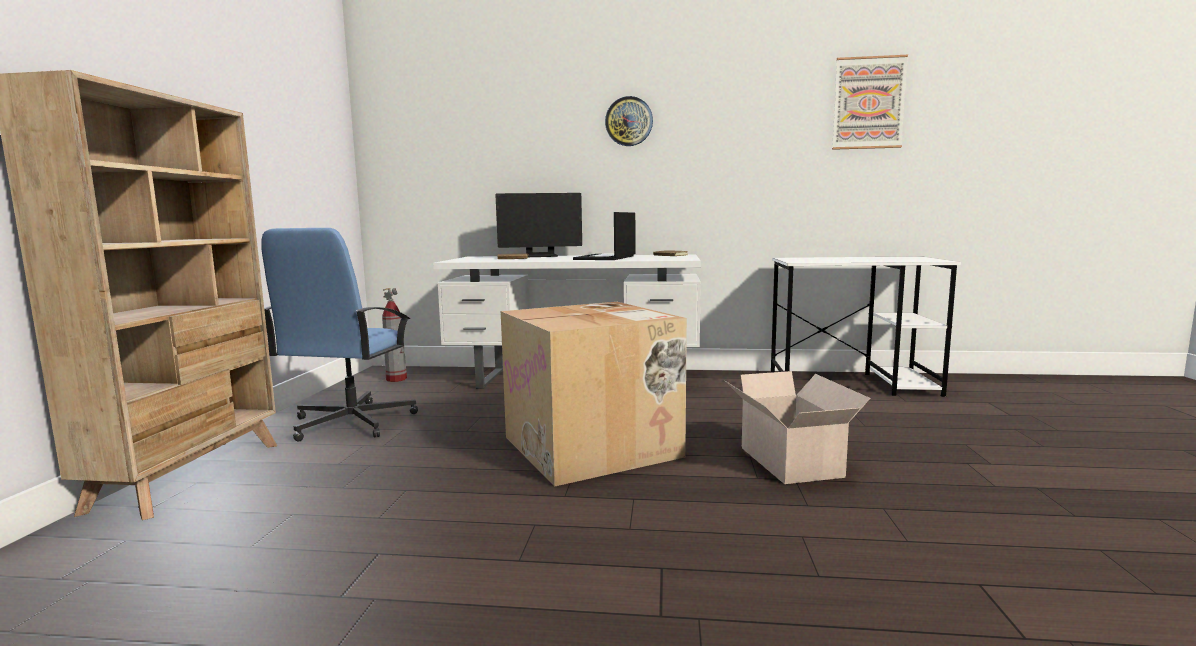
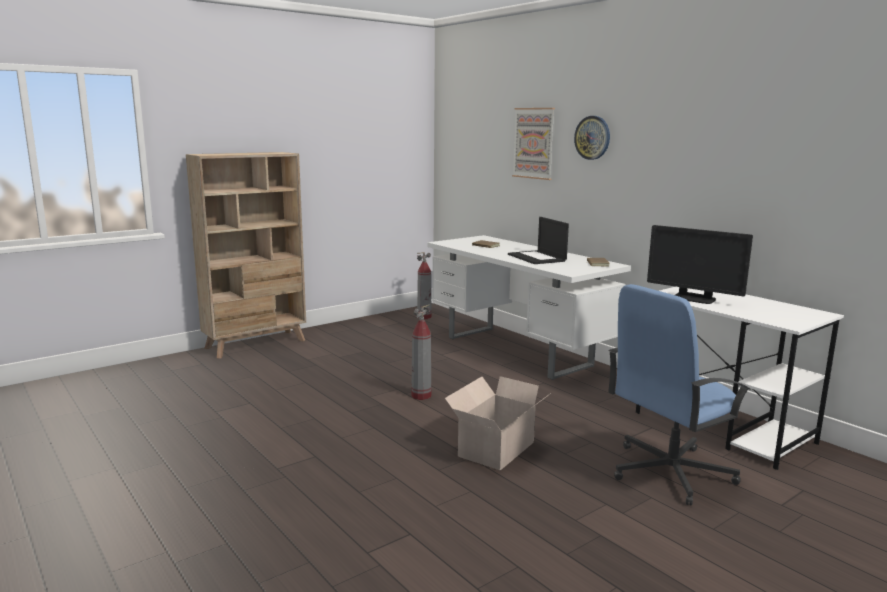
camera: 45 degrees right, 5 degrees up
(350, 422) = (351, 339): blue office chair -> blue office chair (669, 472)
(540, 256) = (517, 245): monitor -> monitor (694, 298)
(594, 447) = (421, 396): cardboard box -> fire extinguisher
(605, 258) = (537, 258): laptop -> laptop turned 90 degrees counterclockwise
(868, 103) = (804, 134): picture -> picture (534, 143)

